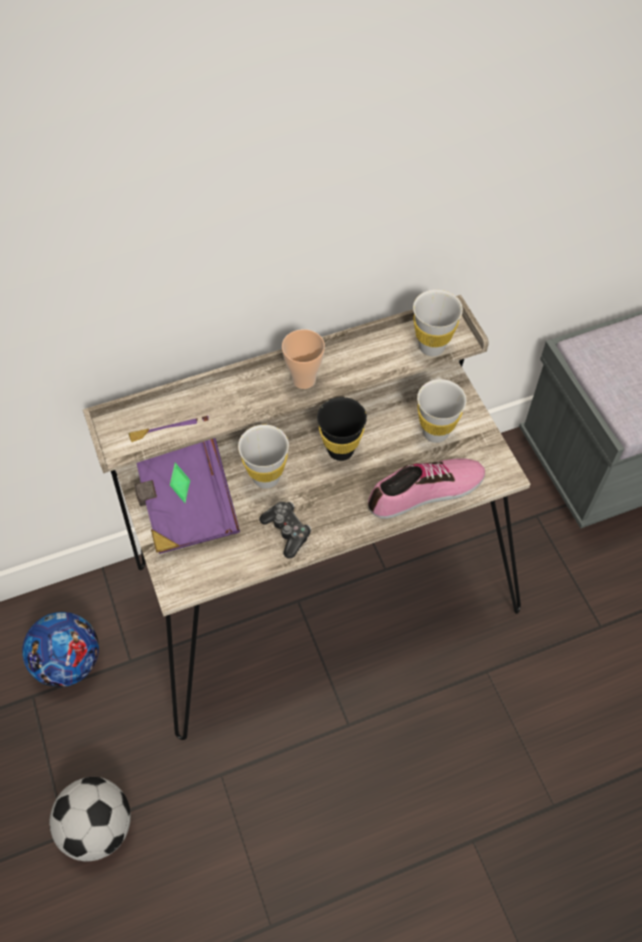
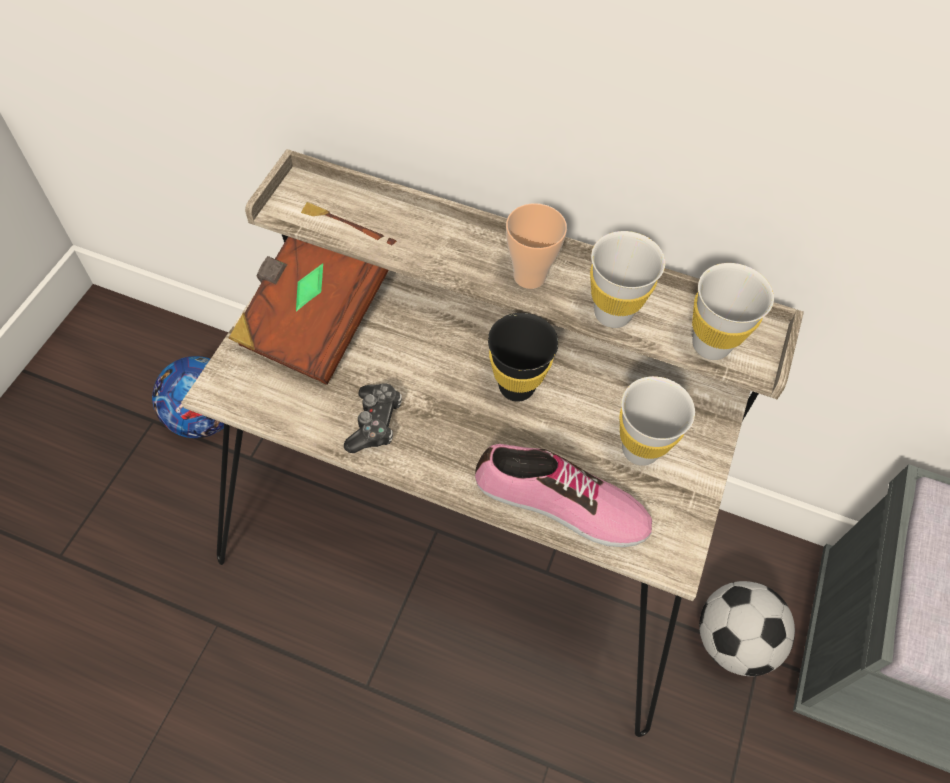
camera: 40 degrees right, 0 degrees up
(98, 826) = (87, 573): football -> football (732, 639)
(184, 498) = (318, 313): purple book -> brown book
(266, 477) = (413, 354): white cup -> white cup (612, 313)

